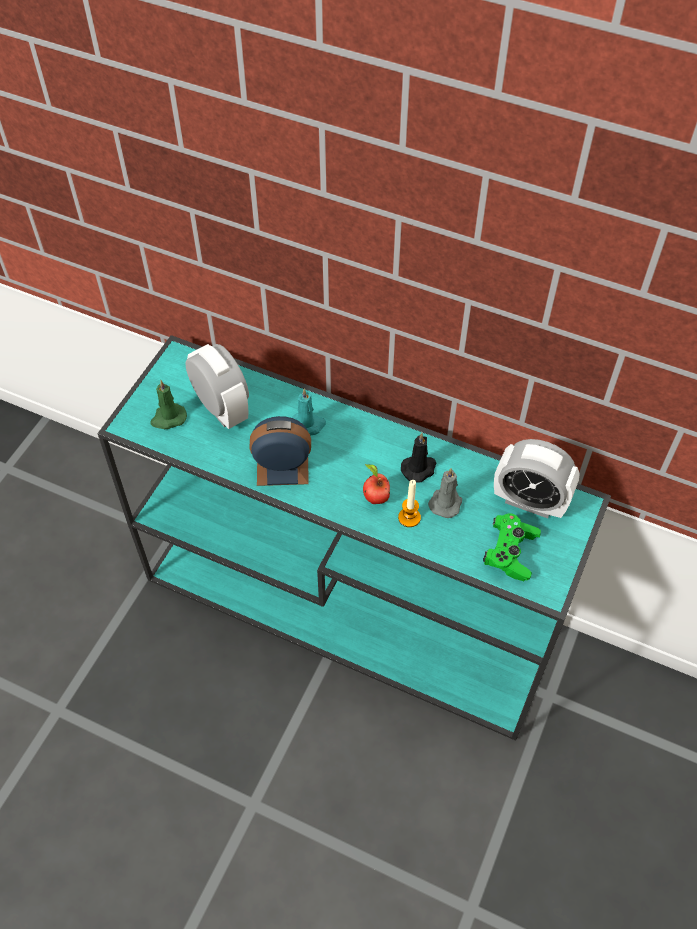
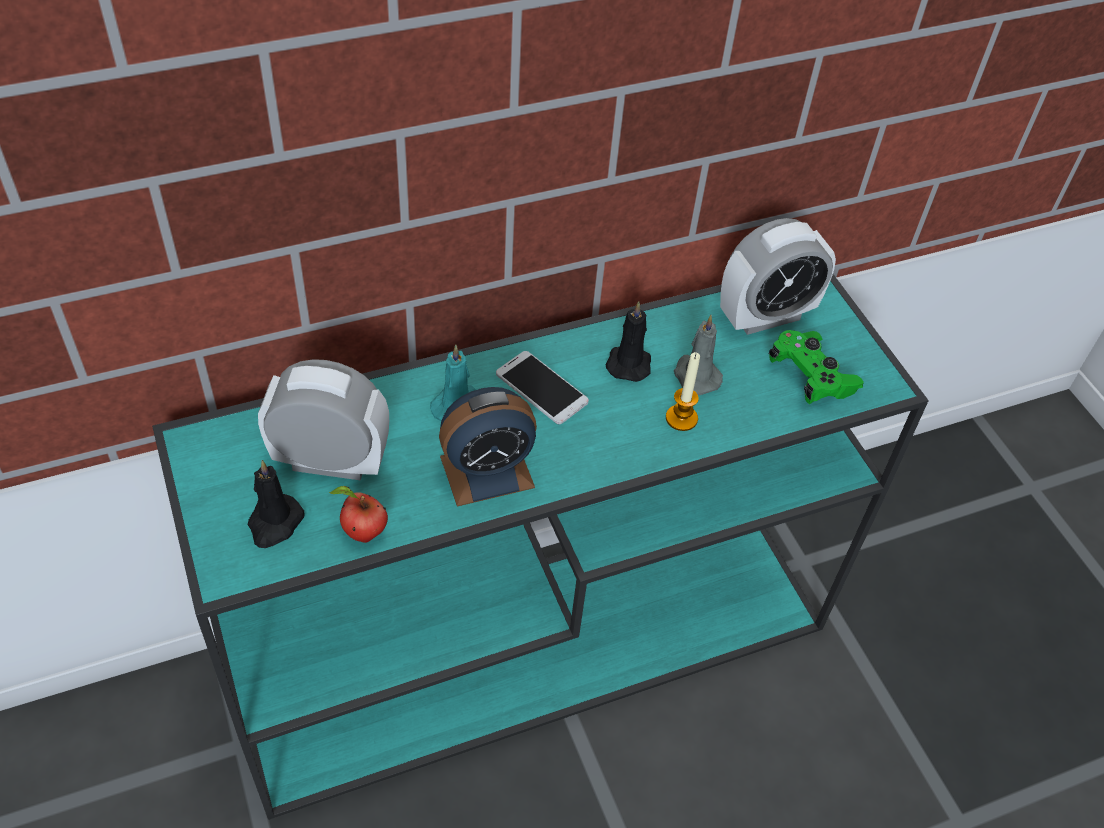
camera: 50 degrees left, 5 degrees down
(168, 418) = (274, 523): green candle -> black candle
(282, 468) = (487, 472): alarm clock -> alarm clock turned 150 degrees counterclockwise
(358, 447) = (541, 388): none -> phone
(375, 498) = (624, 426): apple -> apple (362, 533)

